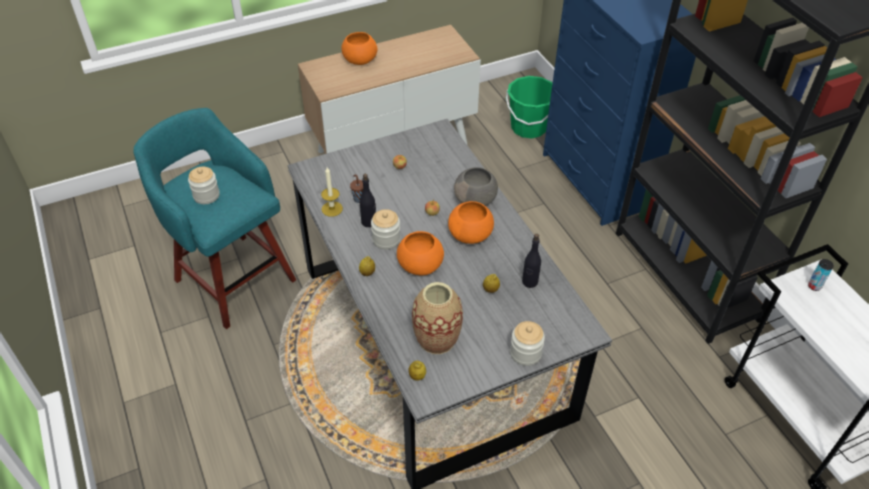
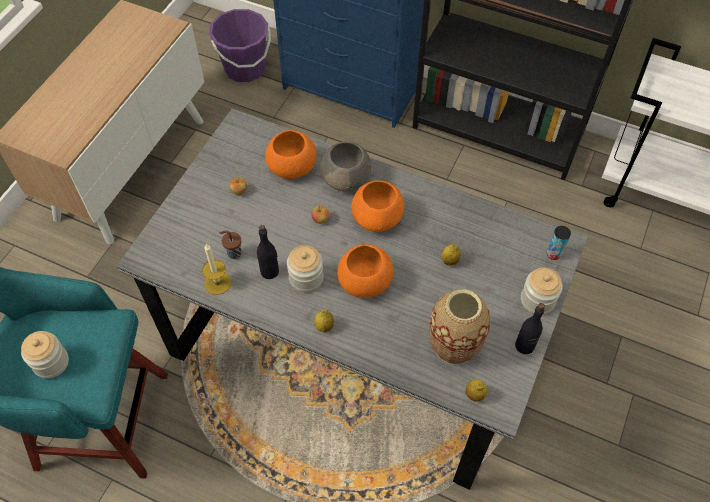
camera: 40 degrees left, 10 degrees up
(359, 60) = (61, 94): orange bowl -> orange bowl (291, 167)
(528, 127) = (245, 68): green bucket -> purple bucket
(529, 282) = (474, 229): black bottle -> black bottle (524, 346)
(814, 286) = (668, 81): can -> can (553, 254)

